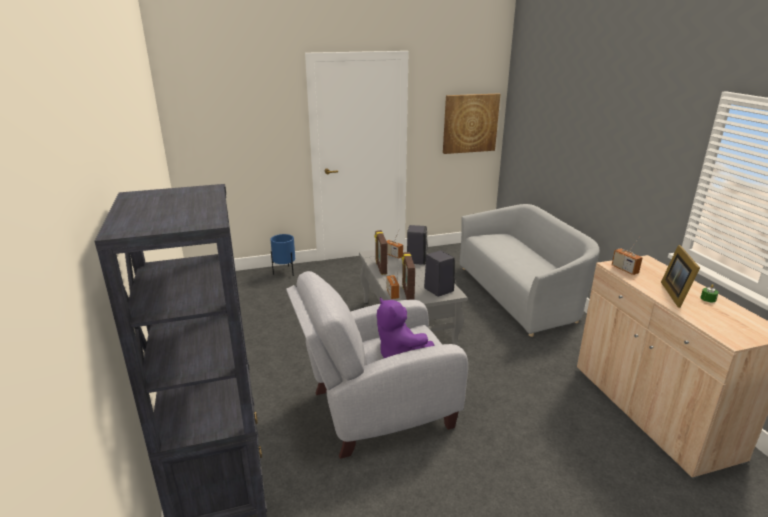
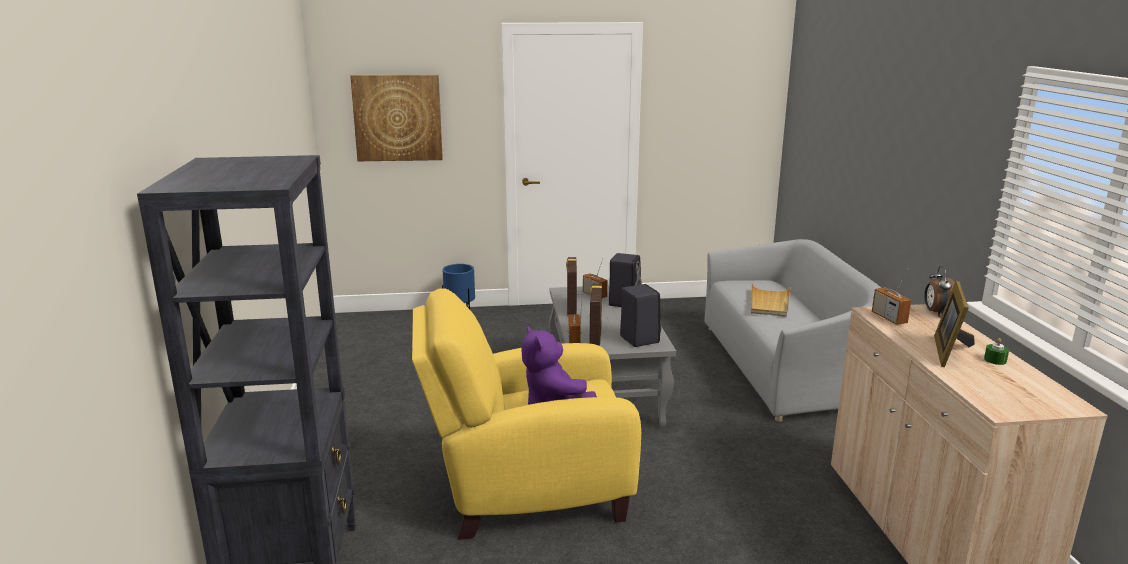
camera: 10 degrees right, 5 degrees down
(376, 410) = (526, 490): grey armchair -> yellow armchair
(470, 123) = (732, 124): picture -> picture (397, 118)
(511, 251) = (769, 303): none -> beige tray
(652, 263) = (936, 313): none -> alarm clock

